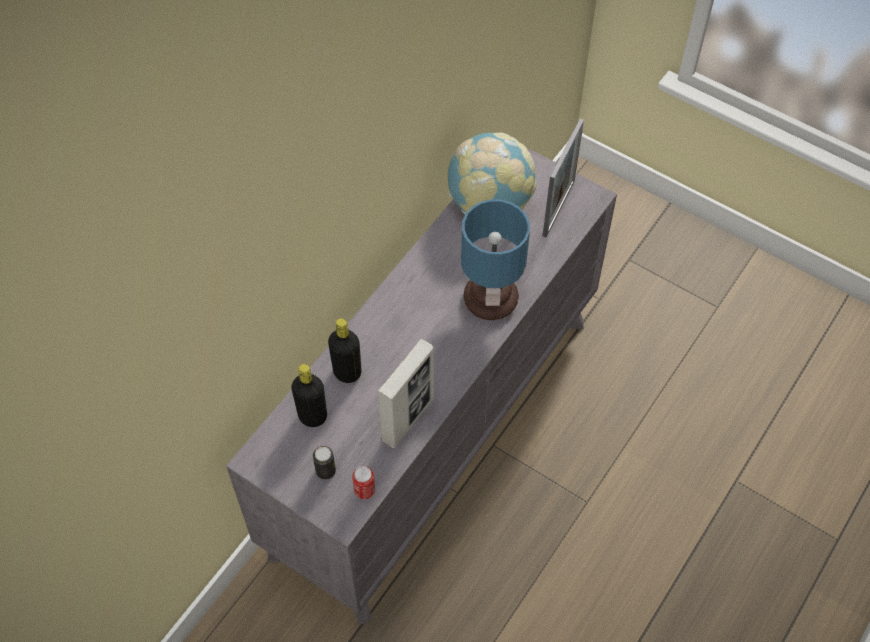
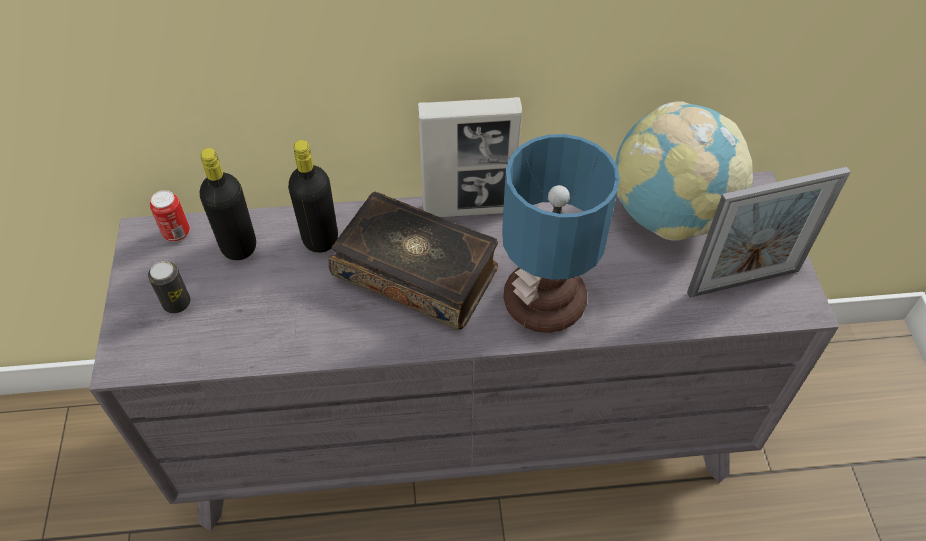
camera: 50 degrees right, 5 degrees down
(364, 490) = (177, 355): can -> can (176, 233)
(408, 419) = (307, 333): picture frame -> picture frame (468, 208)
(416, 342) = (417, 271): none -> book

